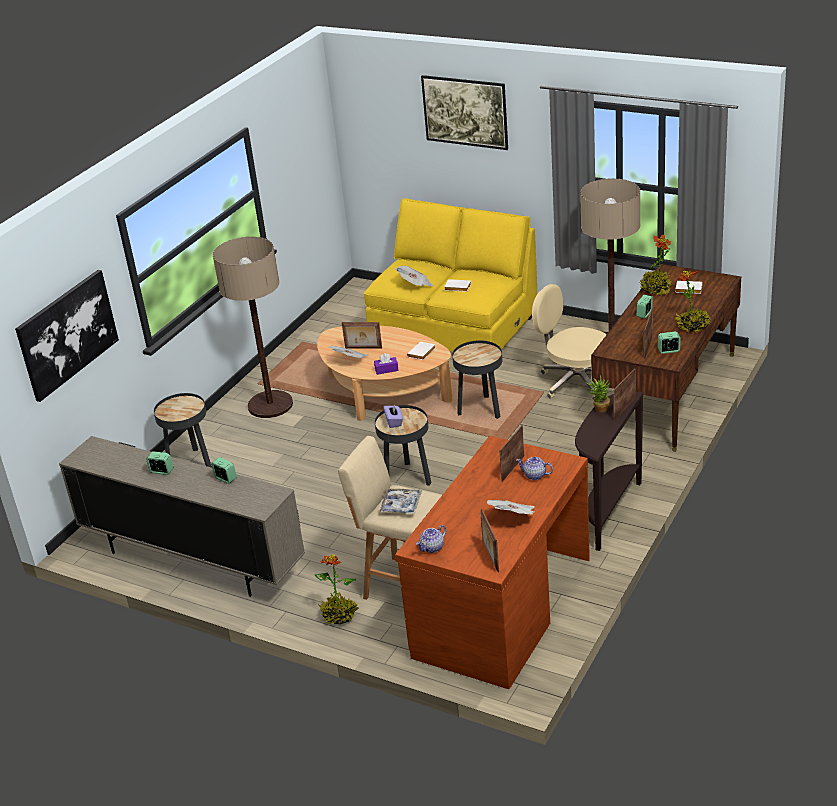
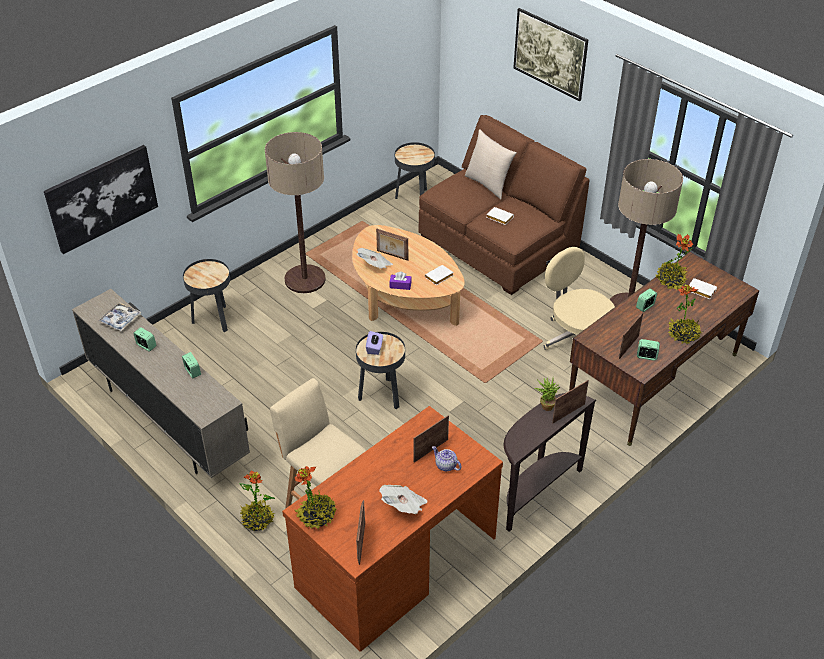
camera: 15 degrees right, 10 degrees up
(401, 505) = (324, 450): tray -> tray (120, 320)
(415, 285) = (465, 203): newspaper -> none
(430, 265) = (488, 184): none -> beige pillow
(432, 548) = (317, 515): teapot -> potted plant
(453, 327) = (497, 245): yellow sofa -> brown sofa
(481, 409) = (479, 342): black side table -> black side table (414, 198)

